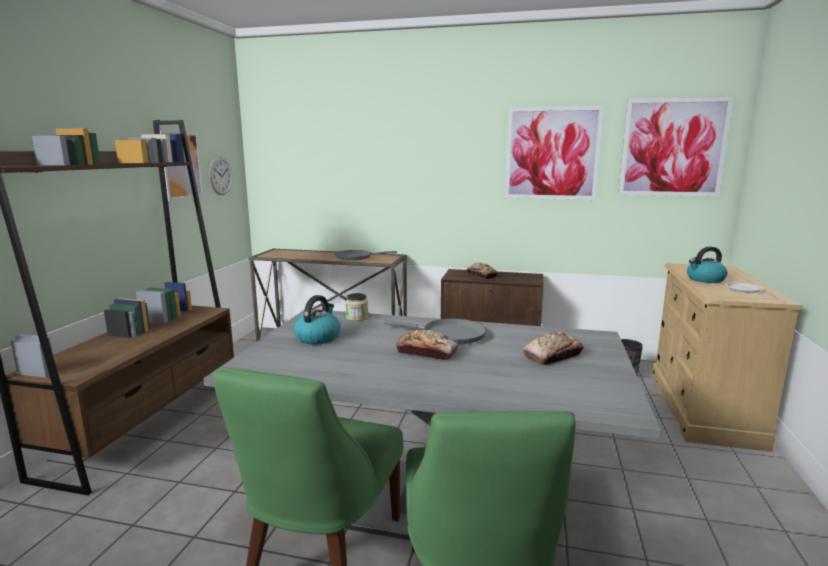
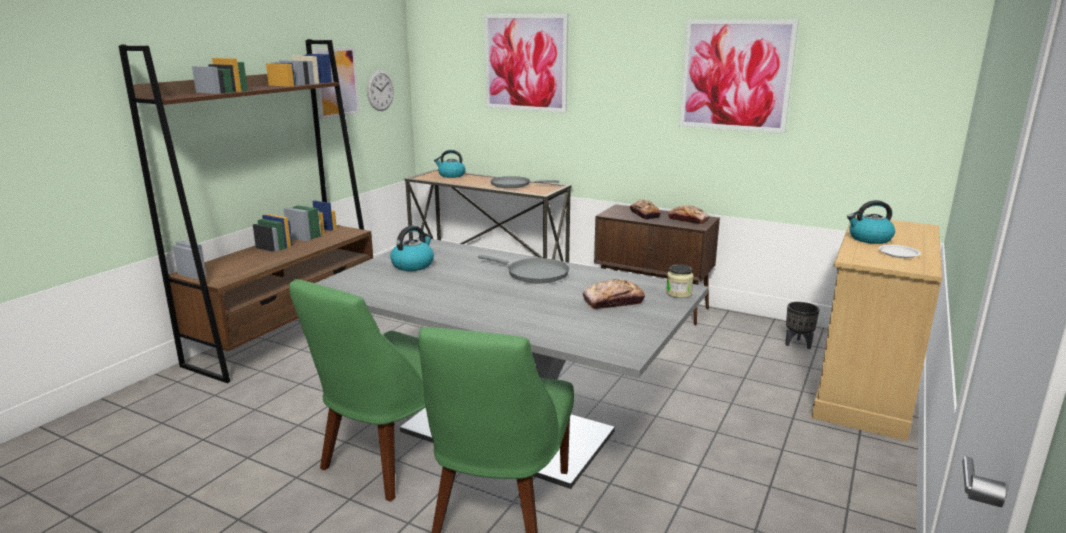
camera: 15 degrees right, 5 degrees up
(292, 252) = (451, 175): none -> kettle
(357, 318) = (462, 250): jar -> jar (678, 293)
(427, 352) = (498, 287): bread -> bread (688, 220)
(673, 148) = (882, 73): picture -> picture (525, 63)

